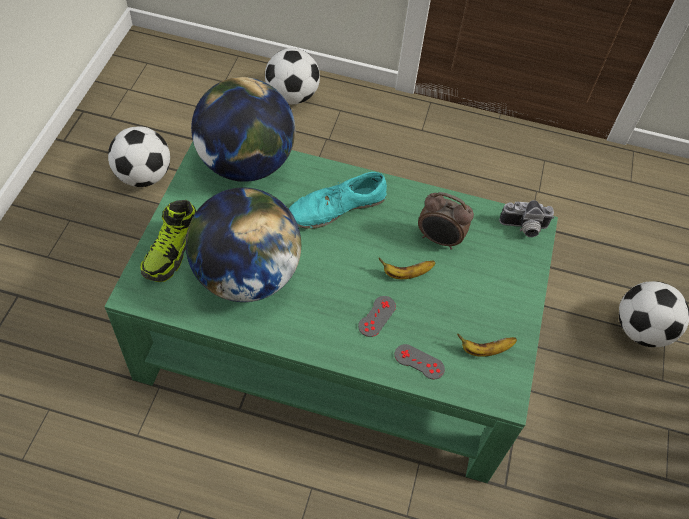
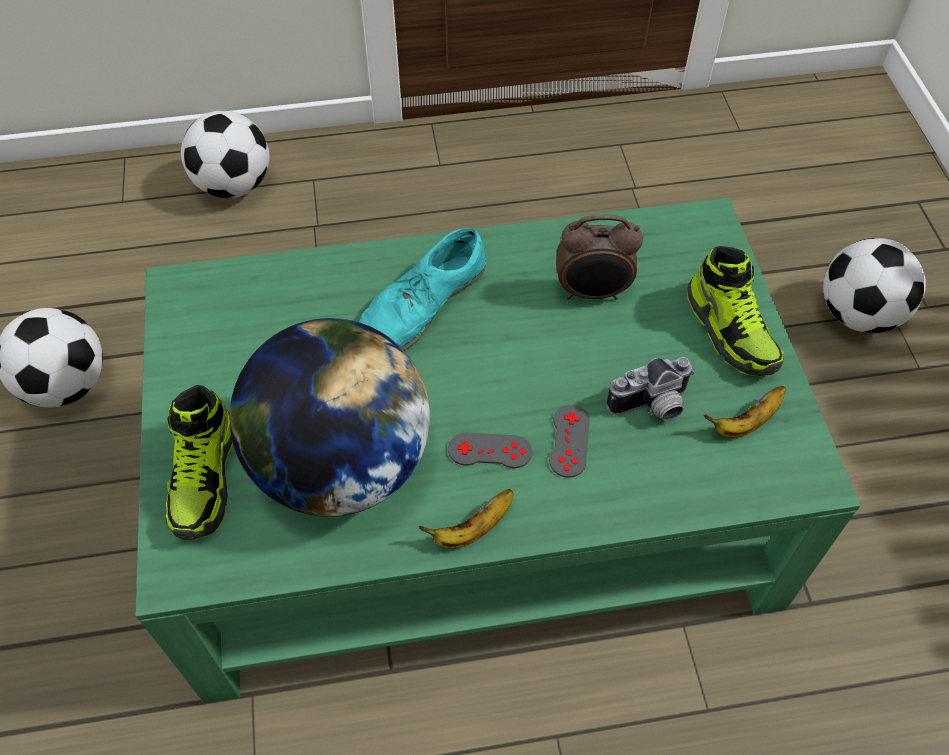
camera: 20 degrees left, 0 degrees up
(246, 164) = (248, 296): globe -> none
(406, 274) = (575, 361): banana -> banana (472, 530)
(419, 362) = (667, 481): grey game controller -> grey game controller (490, 451)
(509, 295) = (731, 331): none -> shoe
(524, 228) = (695, 230): camera -> camera (652, 407)

